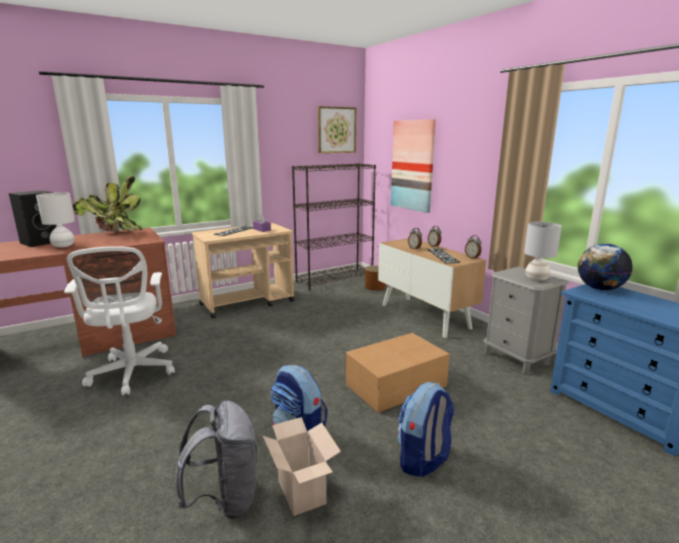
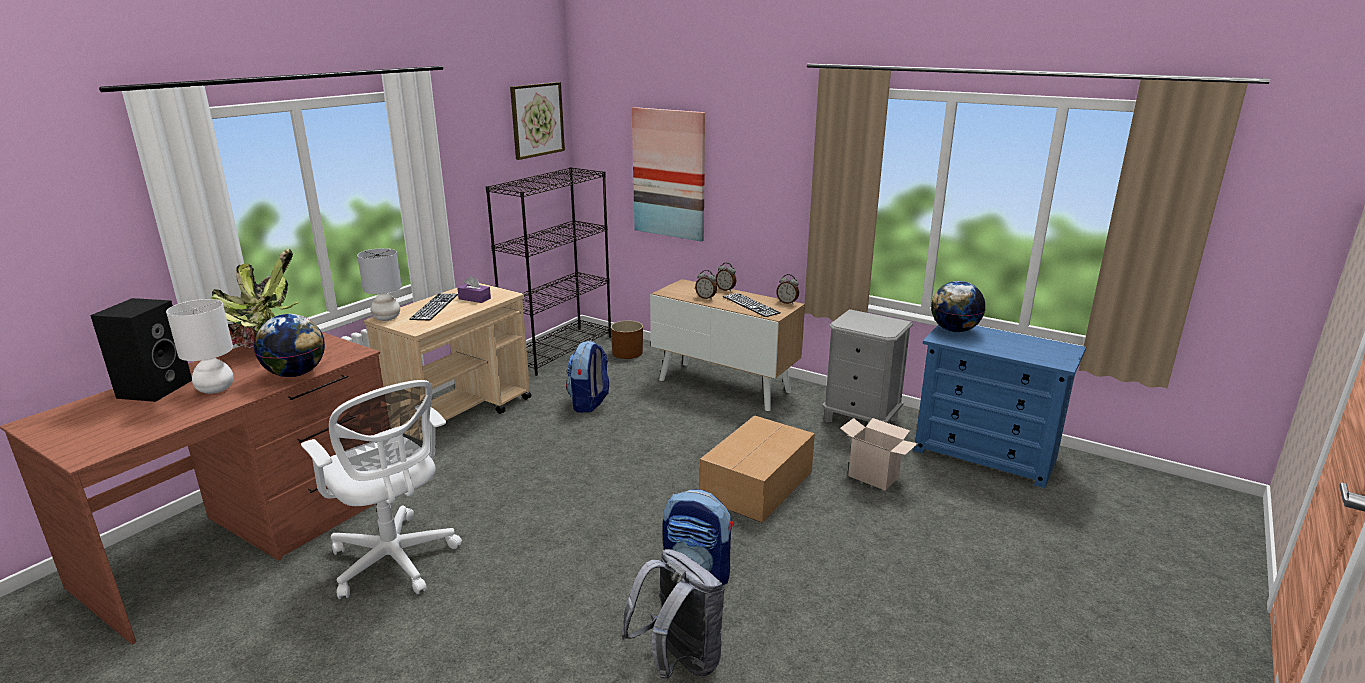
camera: 25 degrees left, 5 degrees up
(108, 245) = (296, 374): none -> globe
(303, 493) = (754, 627): cardboard box -> cardboard box (875, 477)
(423, 459) = (843, 557): backpack -> backpack (589, 403)
(537, 279) = (881, 325): grey table lamp -> grey table lamp (387, 318)

